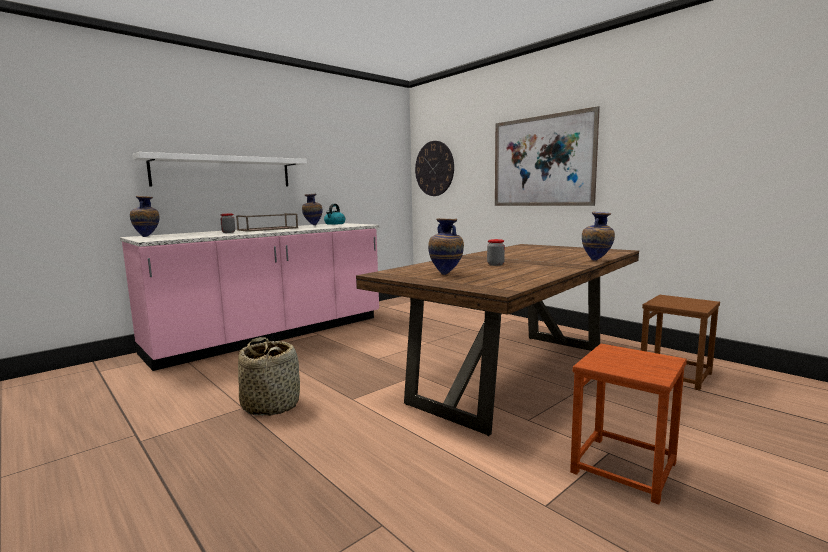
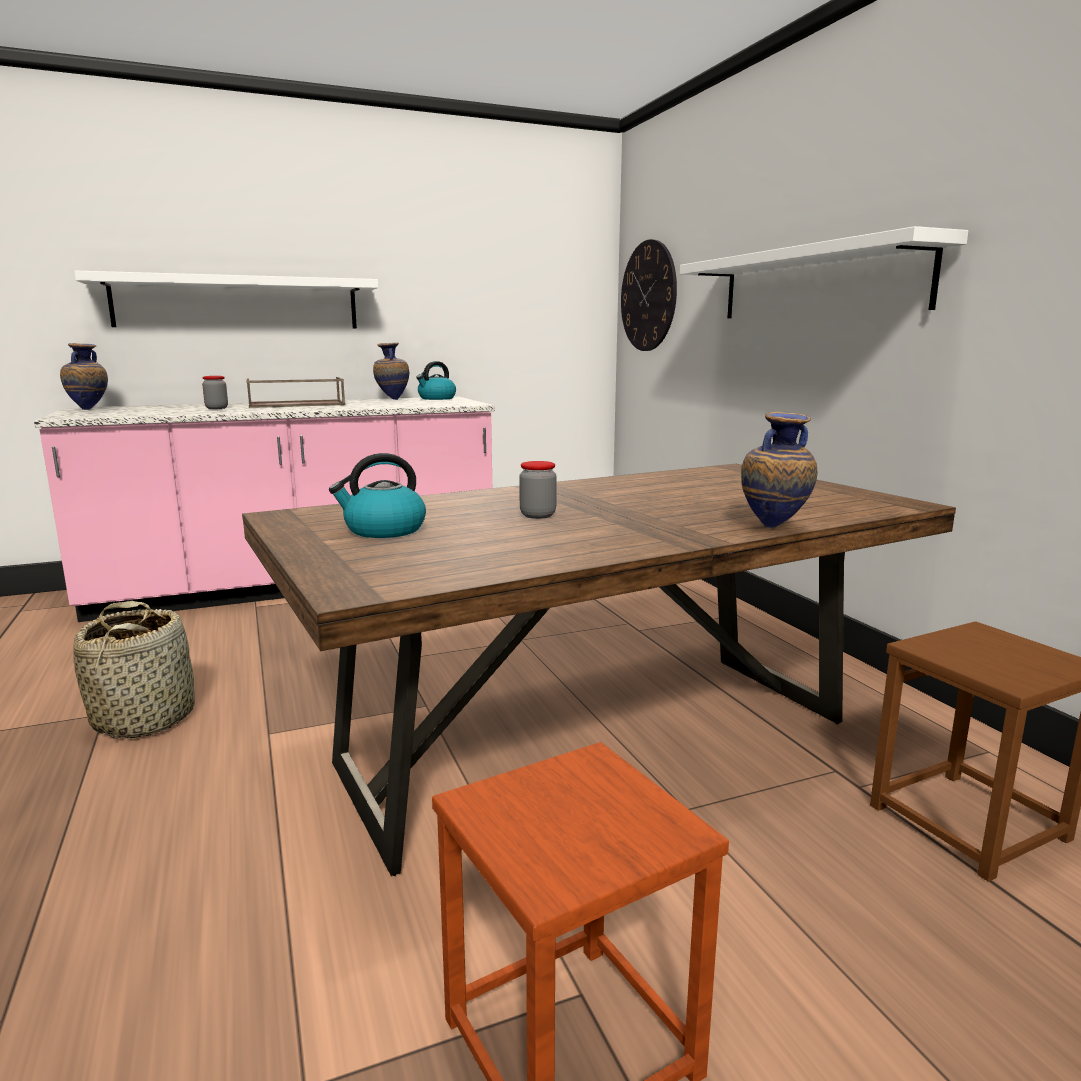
camera: 20 degrees right, 5 degrees up
(446, 274) = (383, 530): vase -> kettle
(542, 161) = (817, 283): picture -> white shelf

